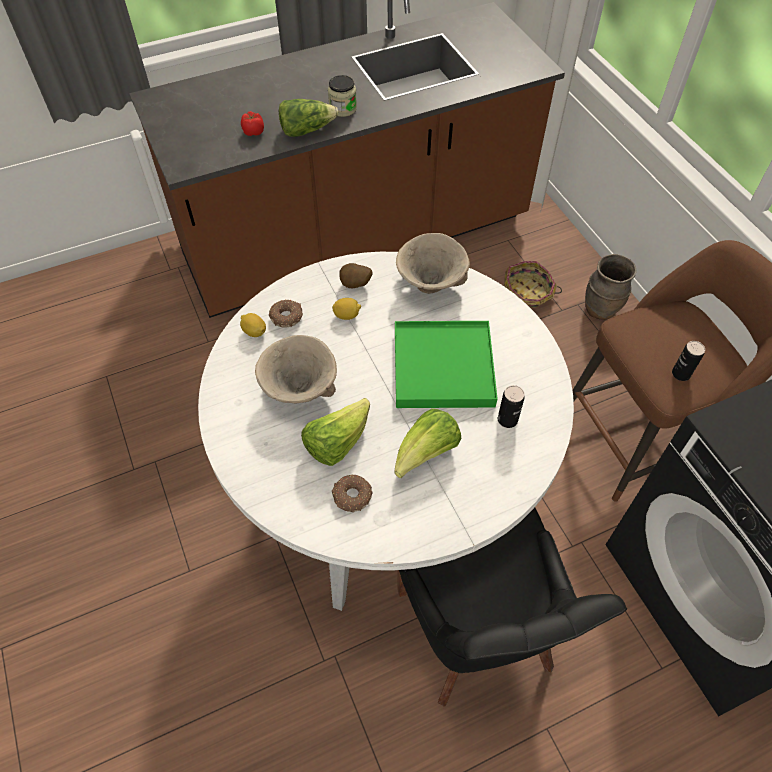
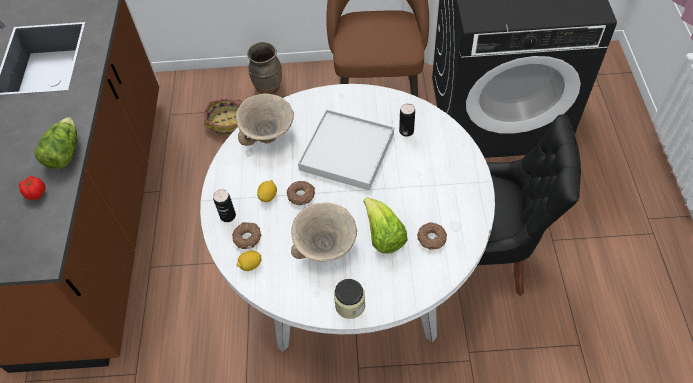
camera: 65 degrees left, 0 degrees up
(343, 108) = (56, 120): jar -> jar (350, 305)
(355, 285) = (241, 182): potato -> none
(360, 345) = (301, 195): none -> donut
(426, 453) = (414, 185): lettuce -> none
(443, 367) = (347, 152): green tray -> white tray
(681, 374) = (398, 40): can -> can (228, 216)

